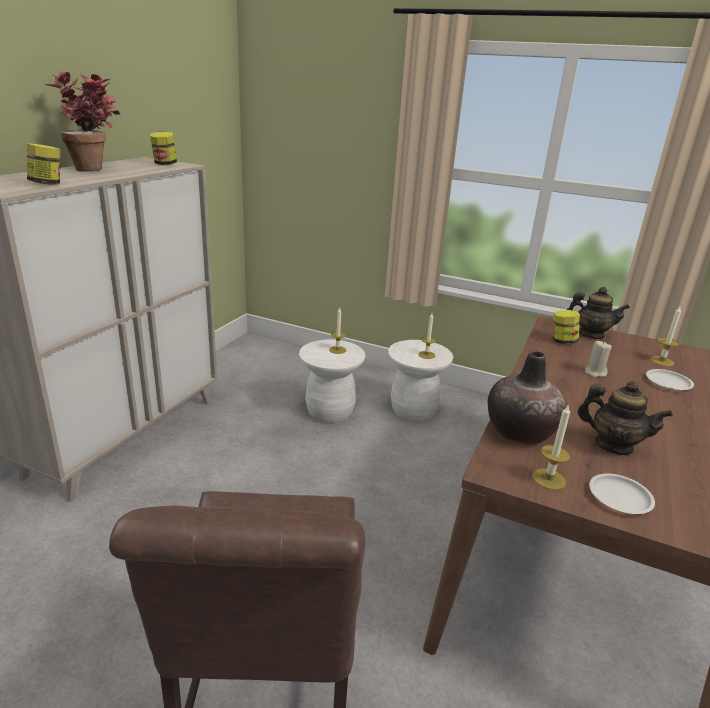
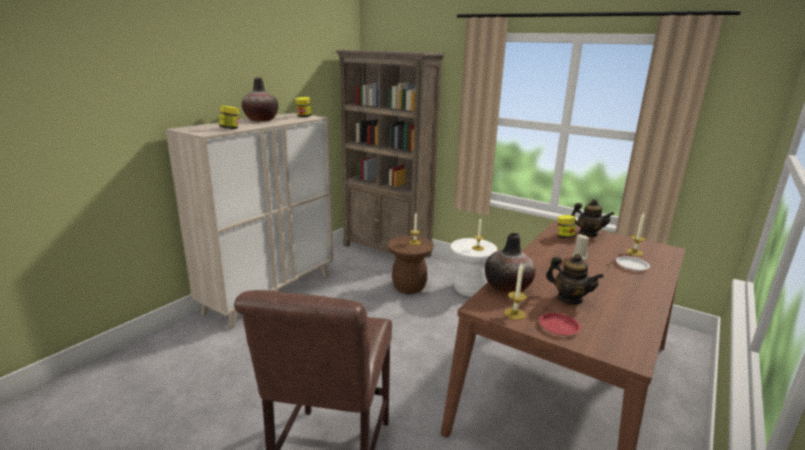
camera: 10 degrees right, 5 degrees down
(96, 169) = (261, 120): potted plant -> vase
(288, 357) = (387, 250): none -> brown bookcase
(330, 412) = (409, 287): white stool -> brown stool
(620, 497) = (559, 327): white plate -> red plate

